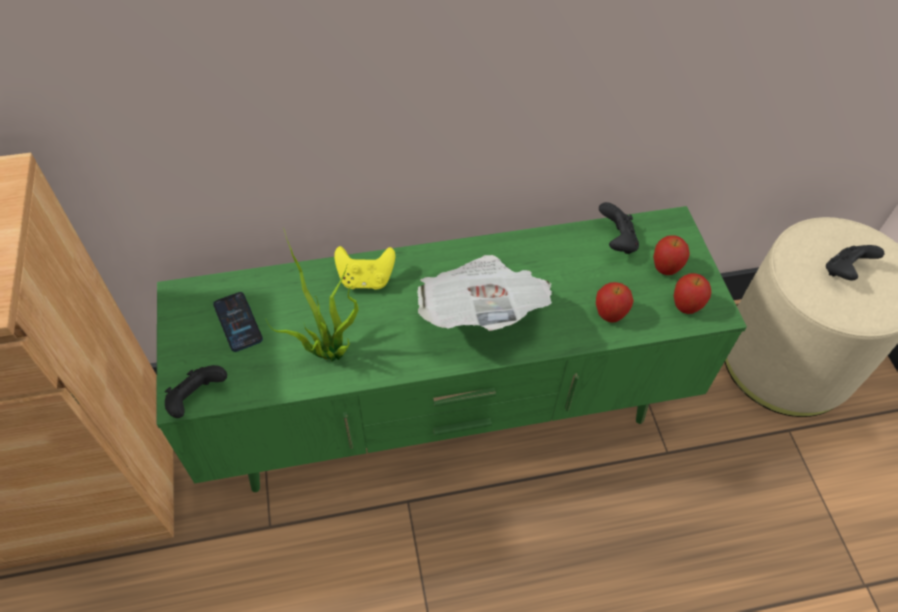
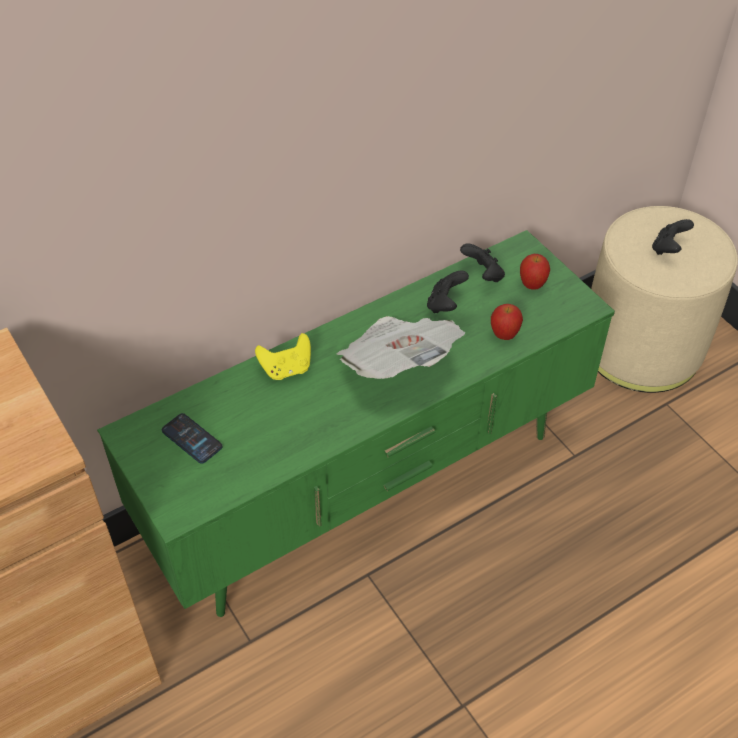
camera: 20 degrees left, 5 degrees down
(197, 399) = (191, 511): black game controller -> black game controller (445, 304)
(327, 352) = (285, 437): potted plant -> none
(685, 307) = (561, 310): apple -> none

